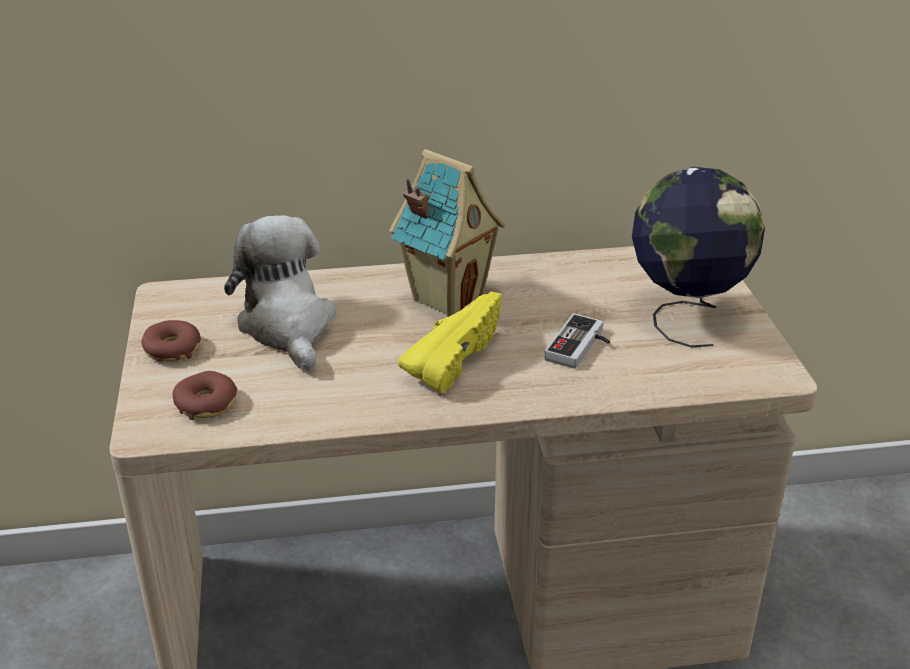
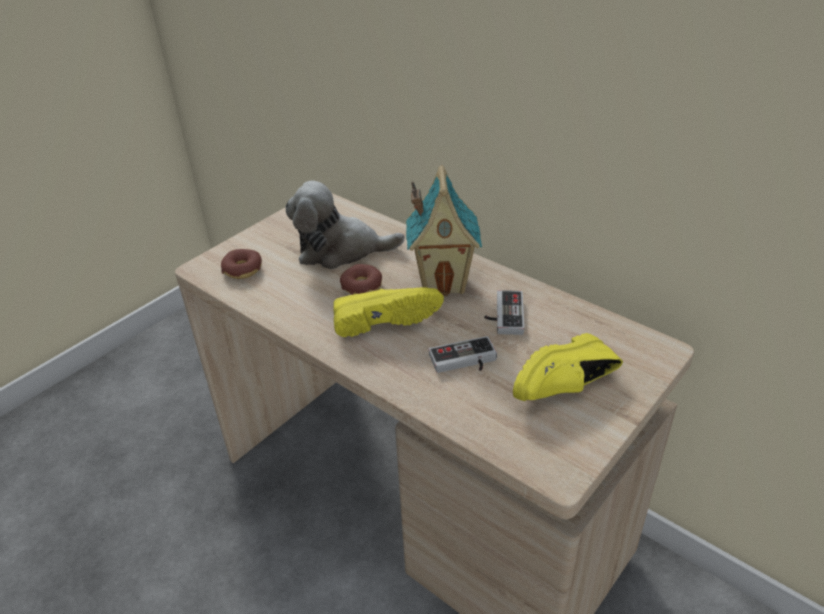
camera: 50 degrees right, 5 degrees up
(172, 349) = (276, 232): donut -> donut (362, 286)
(288, 326) = (340, 250): plush toy -> plush toy turned 120 degrees counterclockwise
(546, 295) = (503, 315): none -> game controller
(685, 317) = (568, 388): globe -> yellow shoe

